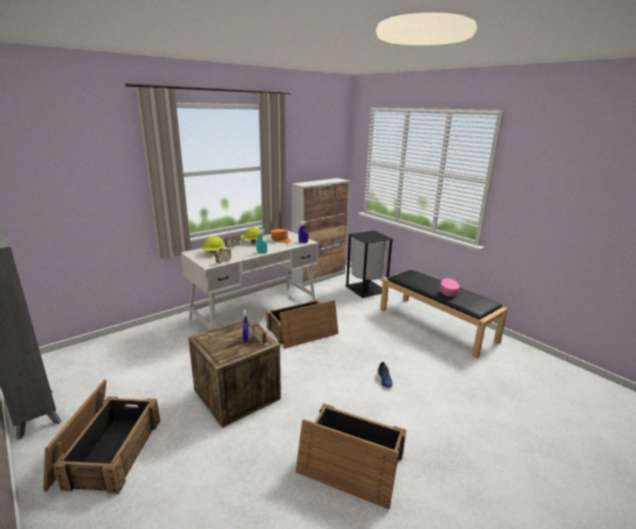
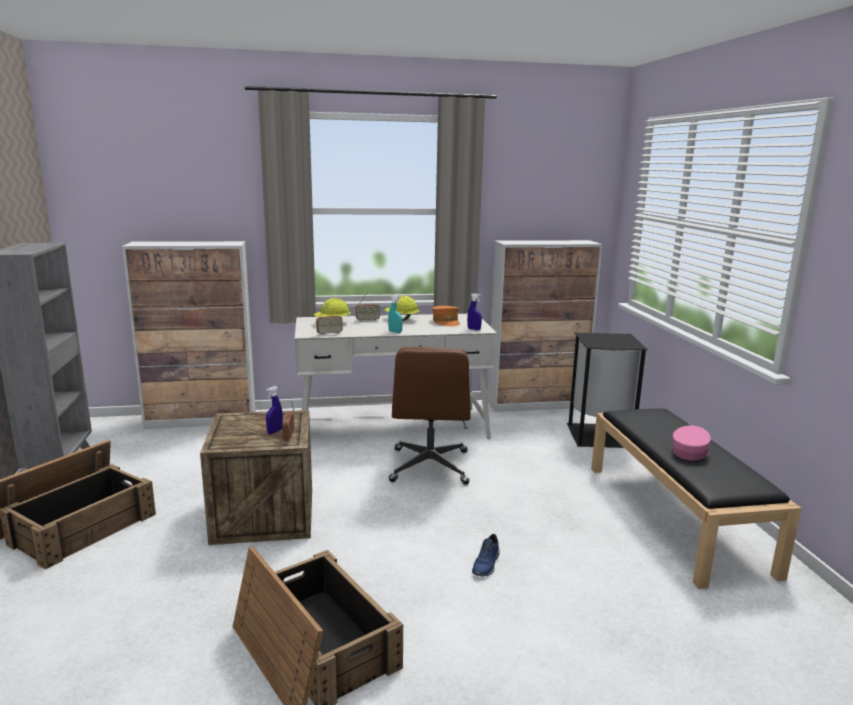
camera: 30 degrees right, 5 degrees down
(116, 340) = (202, 420): none -> cabinet
(301, 331) = (430, 467): crate -> brown office chair

